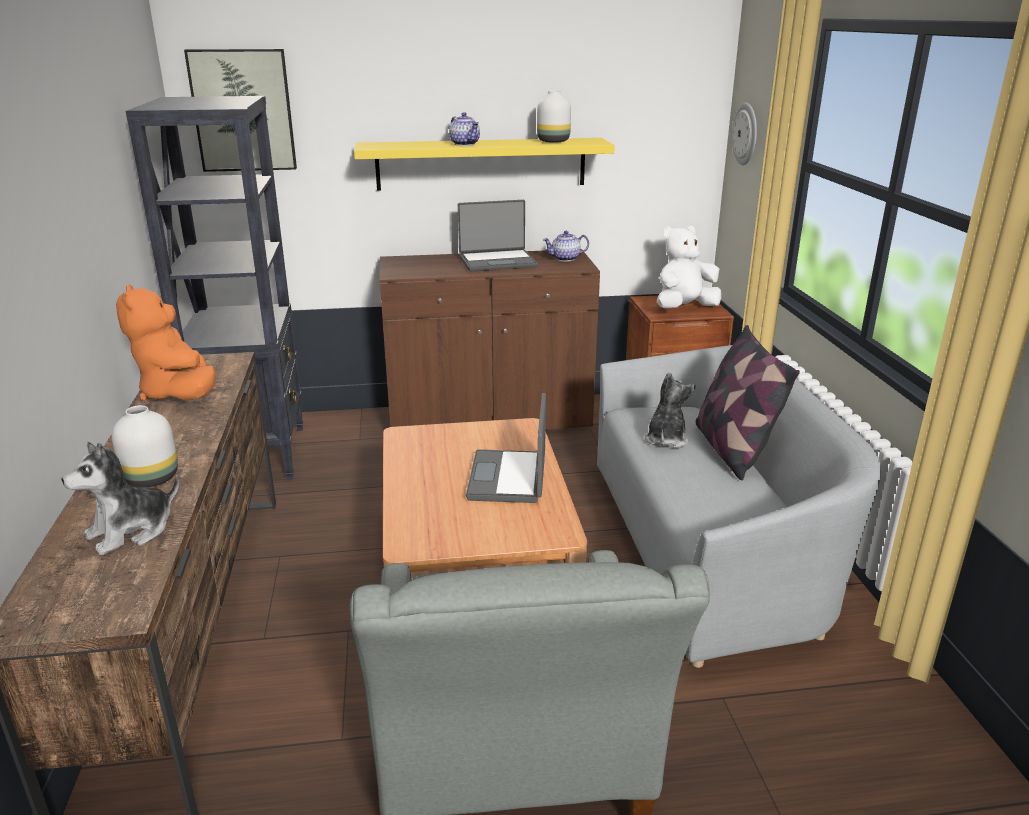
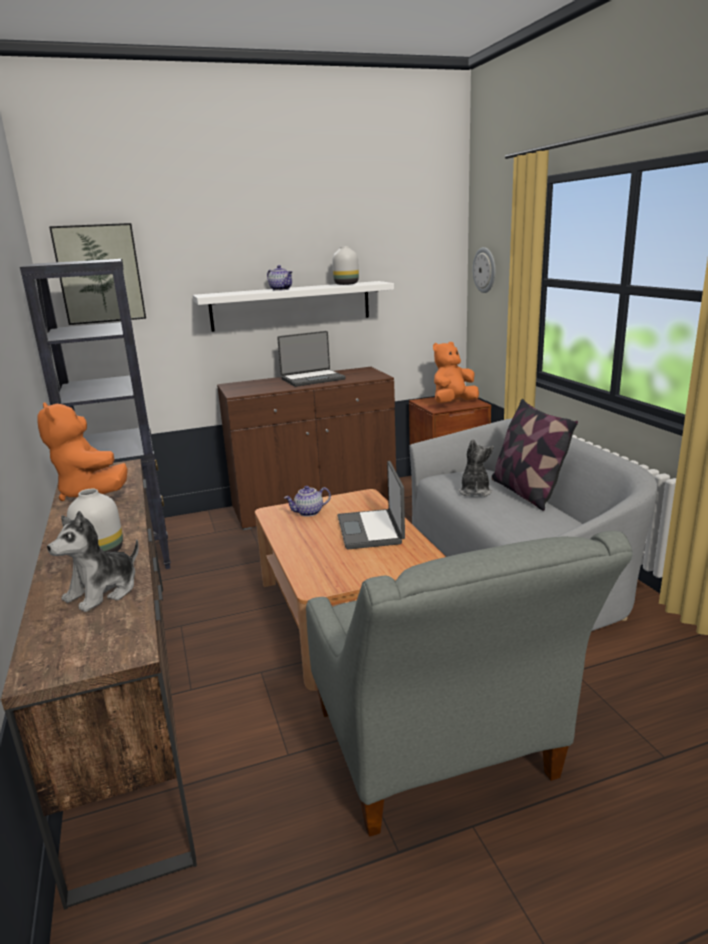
camera: 10 degrees left, 5 degrees down
(481, 164) = (291, 306): yellow shelf -> white shelf
(565, 259) = (363, 373): teapot -> teapot (309, 513)
(684, 308) = (453, 403): white plush toy -> orange plush toy

